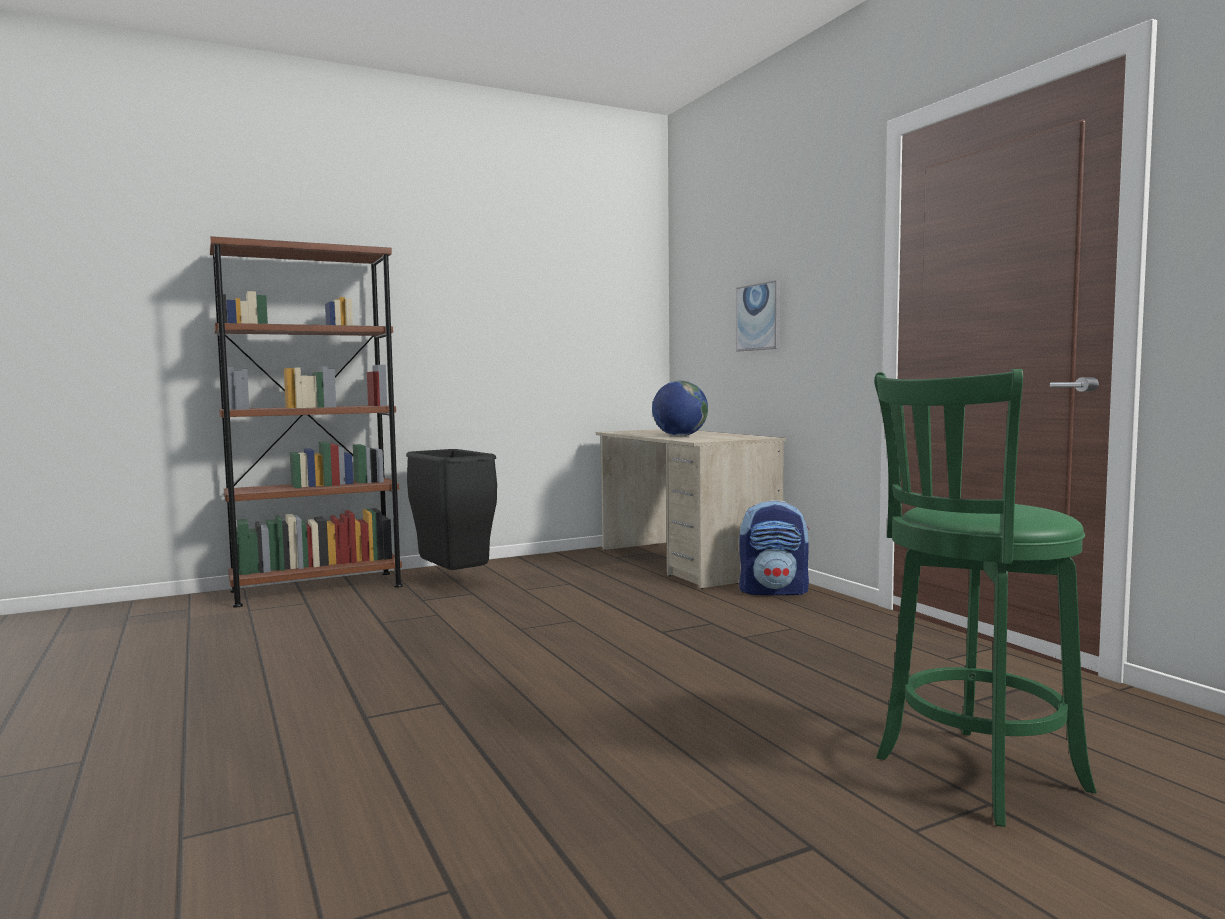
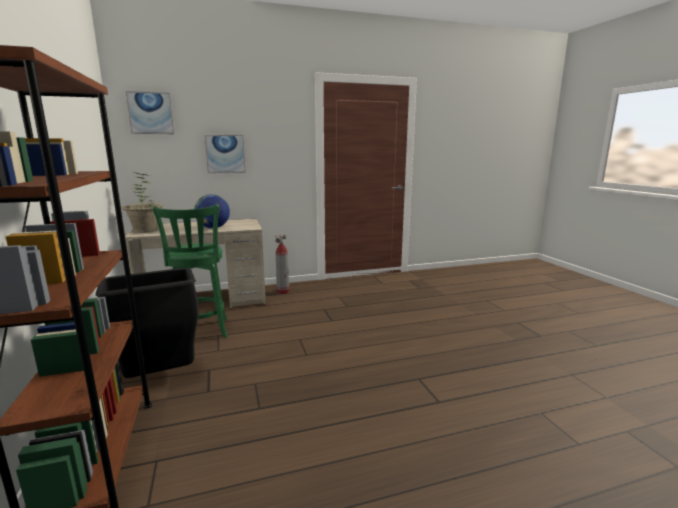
camera: 80 degrees left, 10 degrees up
(637, 431) = (145, 230): none -> potted plant
(696, 265) = (151, 113): none -> picture
(774, 591) = (283, 291): backpack -> fire extinguisher
(972, 776) = (471, 298): green stool -> green stool (201, 332)

